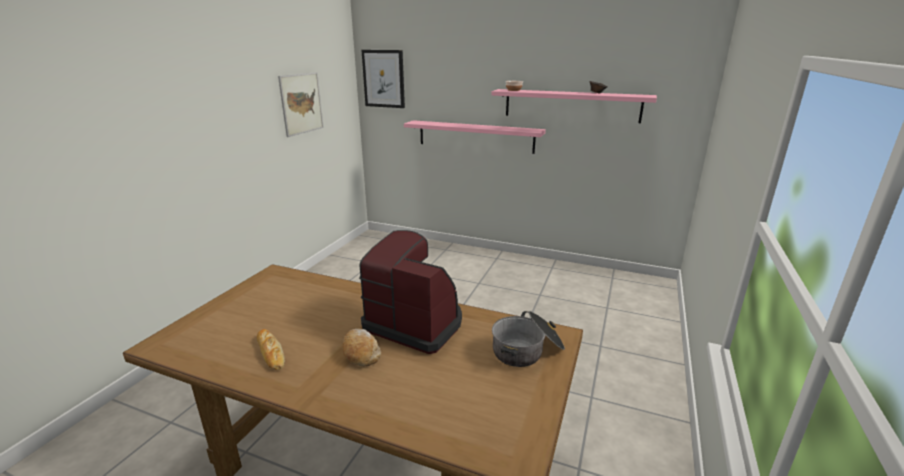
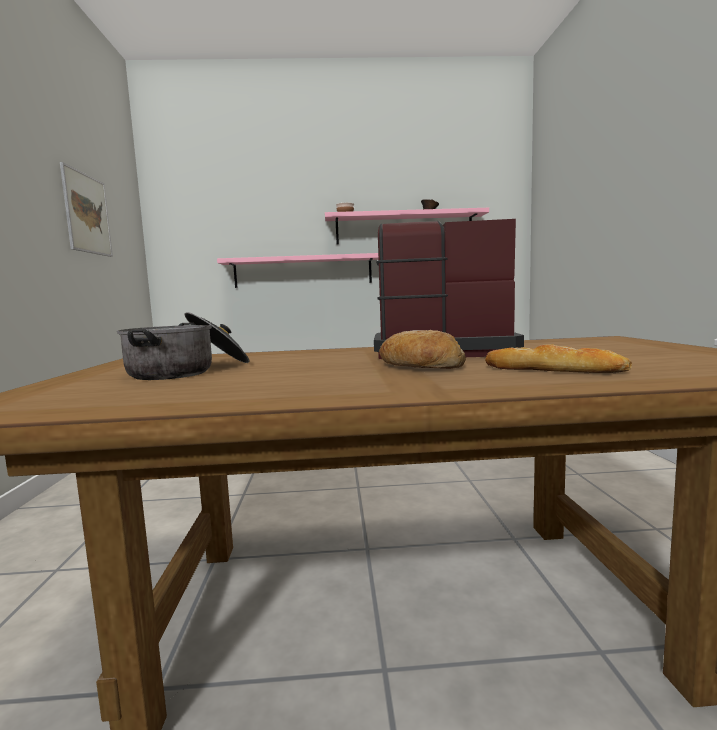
camera: 25 degrees left, 15 degrees down
(270, 352) = (265, 384): bread -> bread (553, 370)
(384, 79) = (181, 214): picture -> none
(527, 350) = (608, 344): cooking pot -> cooking pot (189, 371)

